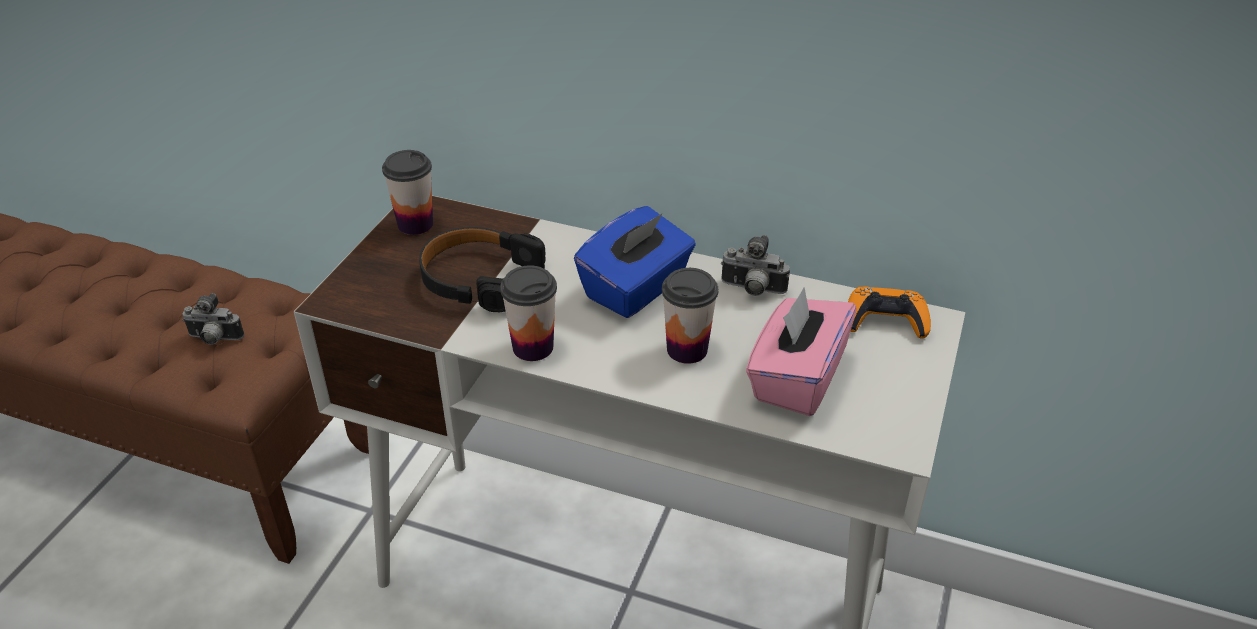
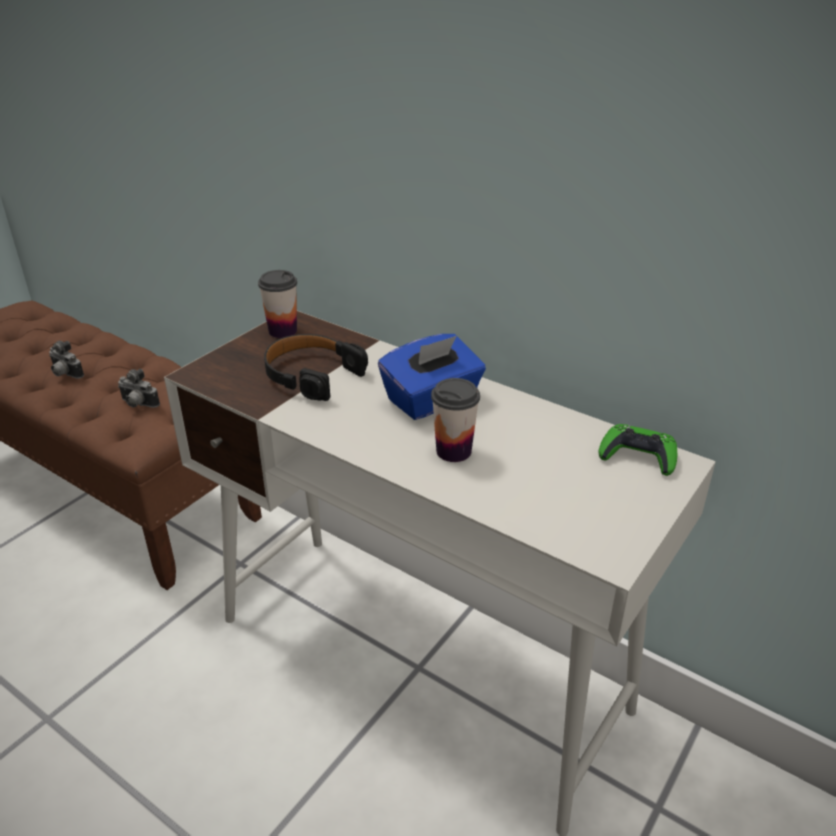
camera: 15 degrees right, 5 degrees down
(533, 347) = (329, 429): cup -> none
(752, 290) = (529, 415): camera -> camera (65, 374)
(796, 378) = (538, 489): pink tissue box -> none
(885, 320) = (638, 456): orange game controller -> green game controller

